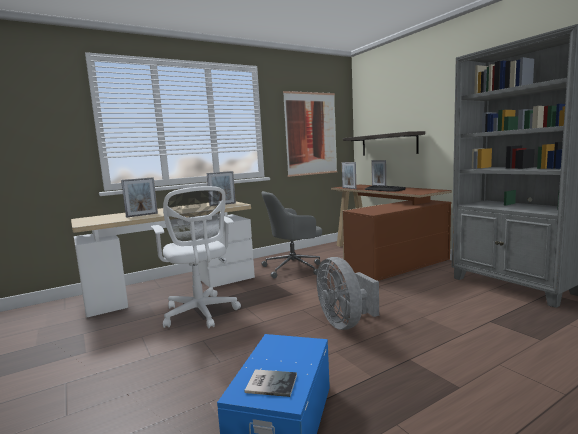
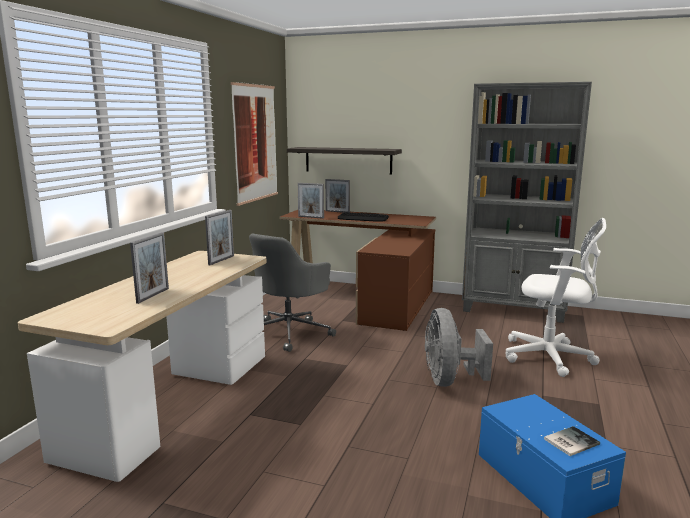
camera: 40 degrees left, 5 degrees up
(201, 314) = (284, 419): white office chair -> white office chair (552, 357)
(345, 323) = (449, 380): grey fan -> grey fan turned 60 degrees clockwise

